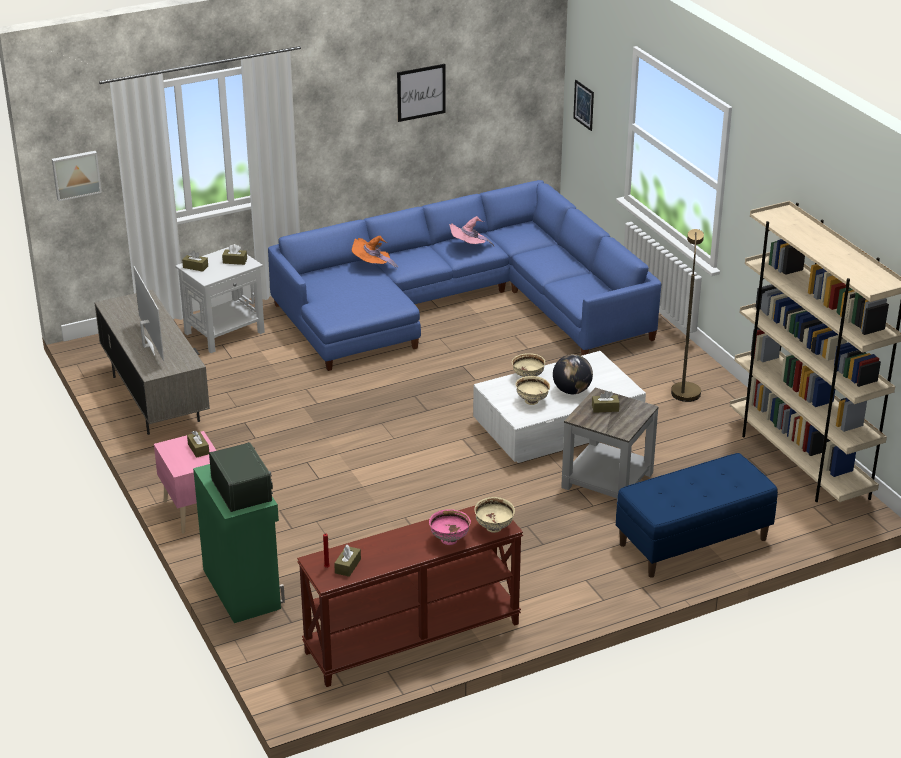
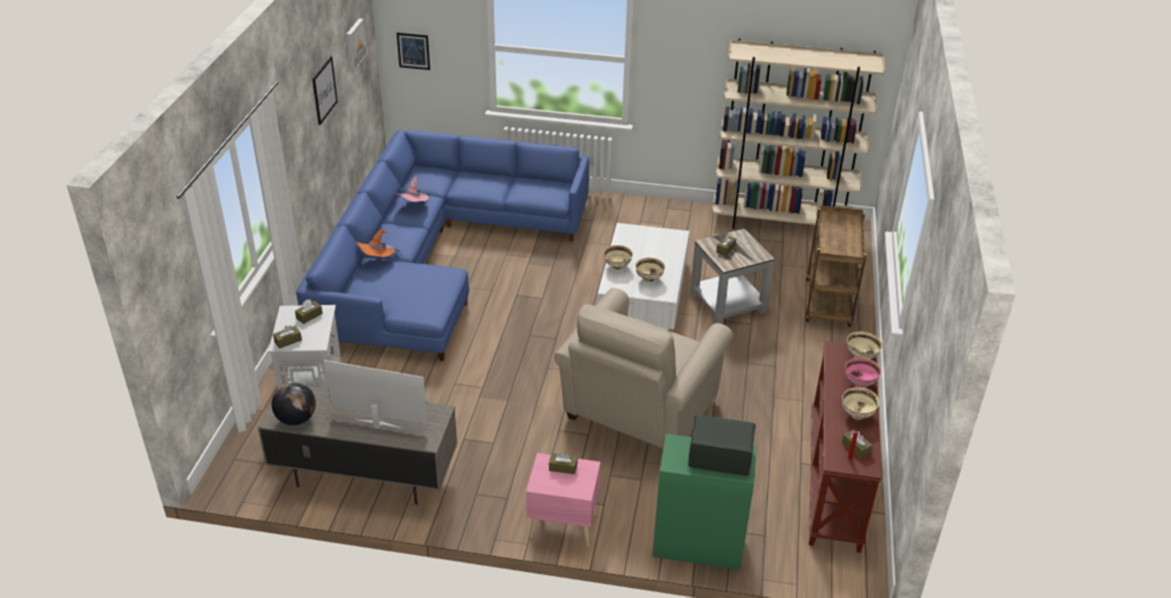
camera: 55 degrees left, 5 degrees up
(76, 174) = (169, 312): picture -> picture (354, 43)
(376, 492) = (637, 413): none -> beige armchair
(398, 552) = (857, 415): none -> beige bowl
(572, 391) = (654, 257): globe -> globe (296, 419)
(684, 389) = (655, 222): brown floor lamp -> none
(693, 542) = (828, 304): blue bench -> brown cart

